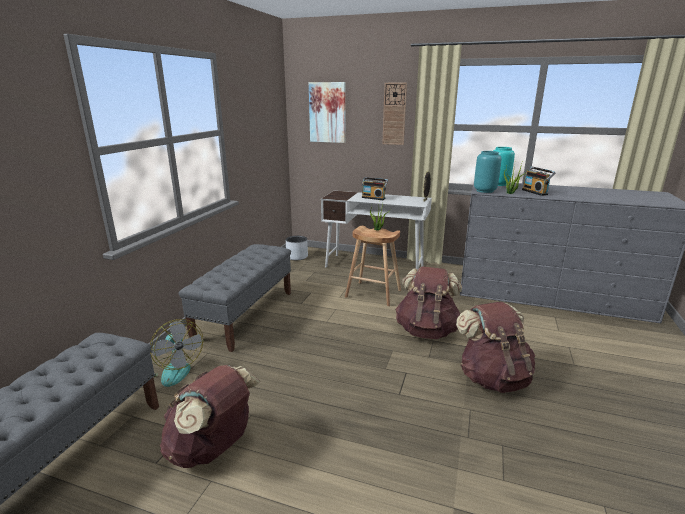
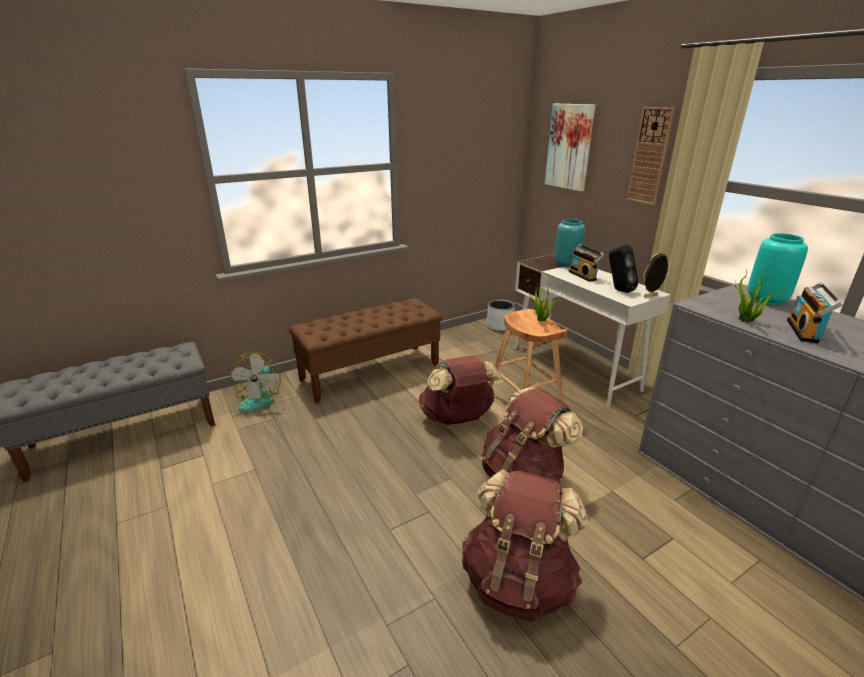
camera: 40 degrees right, 5 degrees up
(213, 448) = (200, 480): brown backpack -> brown backpack (457, 419)
(245, 315) = (371, 372): grey bench -> brown bench
(405, 201) = (618, 290): none -> black speaker
(485, 191) = (707, 305): turquoise vase -> turquoise vase (566, 264)

